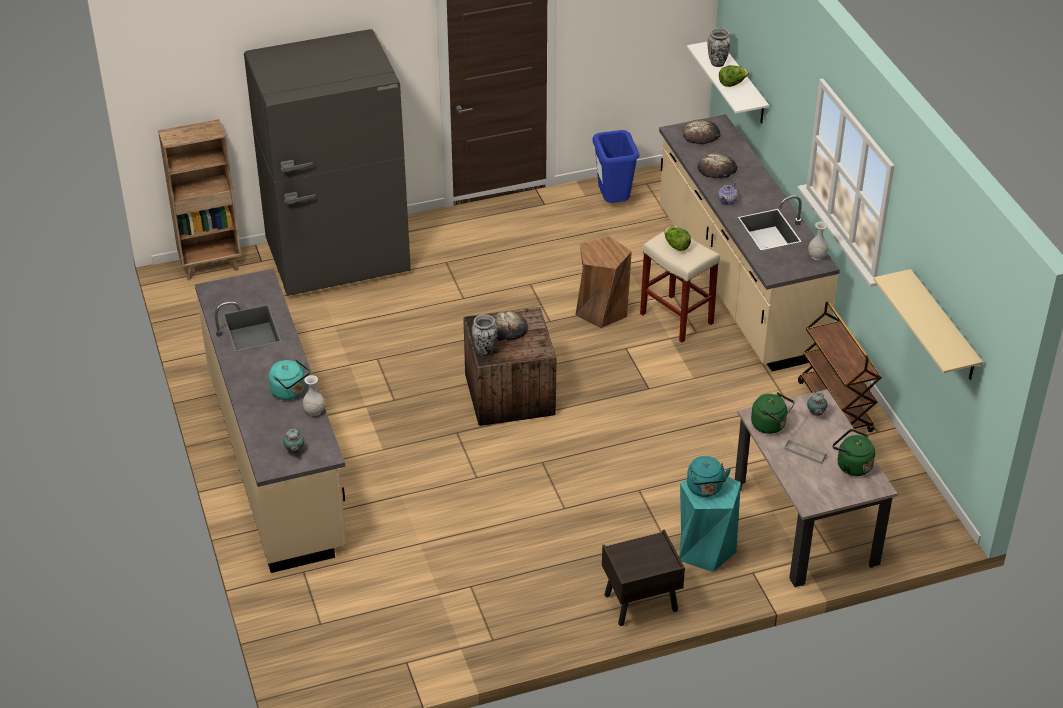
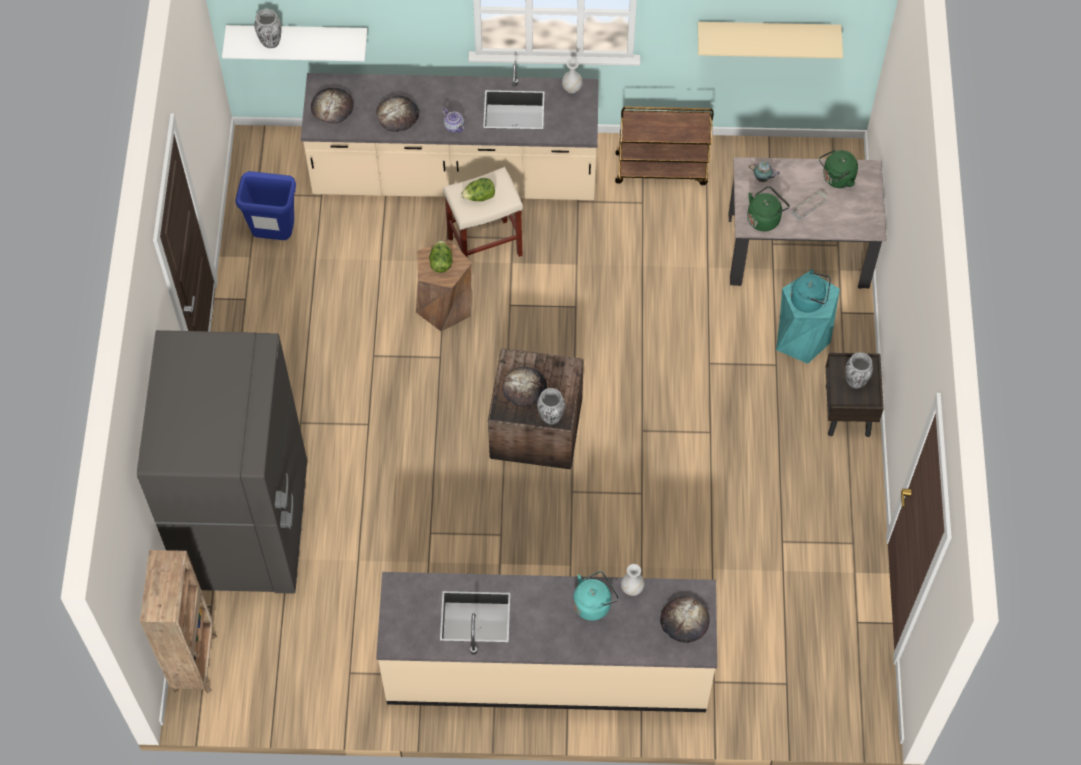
camera: 70 degrees left, 20 degrees up
(294, 451) = (684, 620): teapot -> bread
(643, 558) = (855, 381): none -> vase
(732, 84) = (315, 44): lettuce -> lettuce (441, 262)

